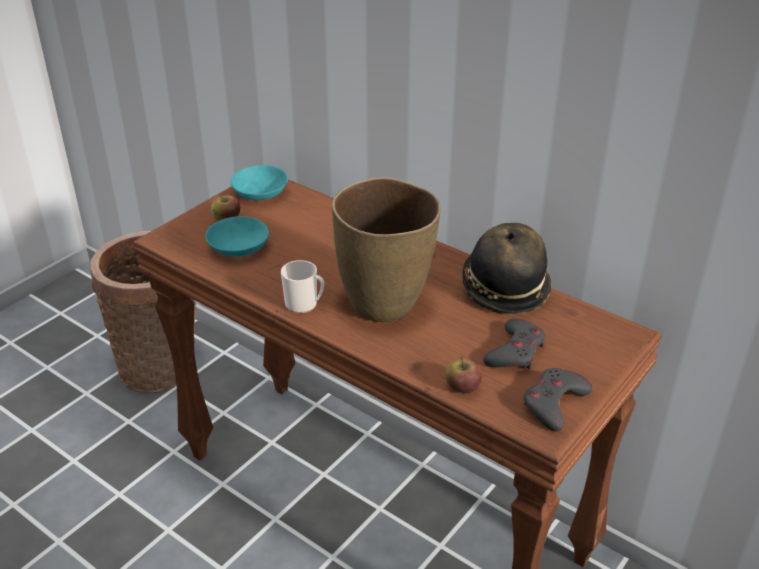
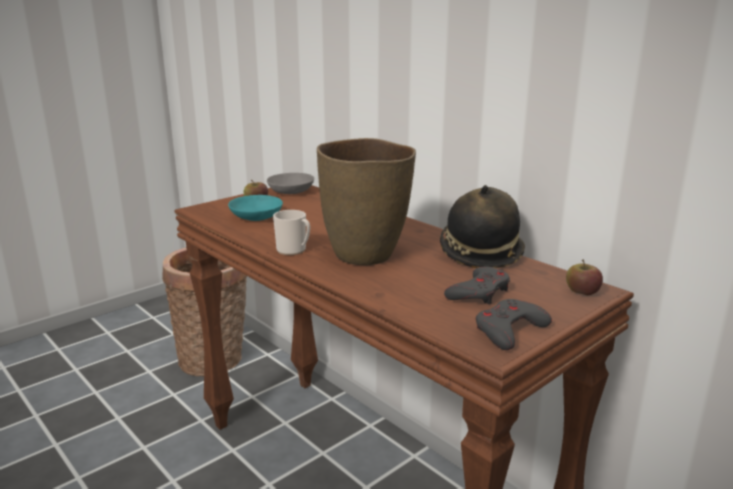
camera: 10 degrees right, 15 degrees down
(259, 192) = (290, 191): turquoise bowl -> grey bowl
(462, 387) = (417, 311): apple -> apple (582, 292)

